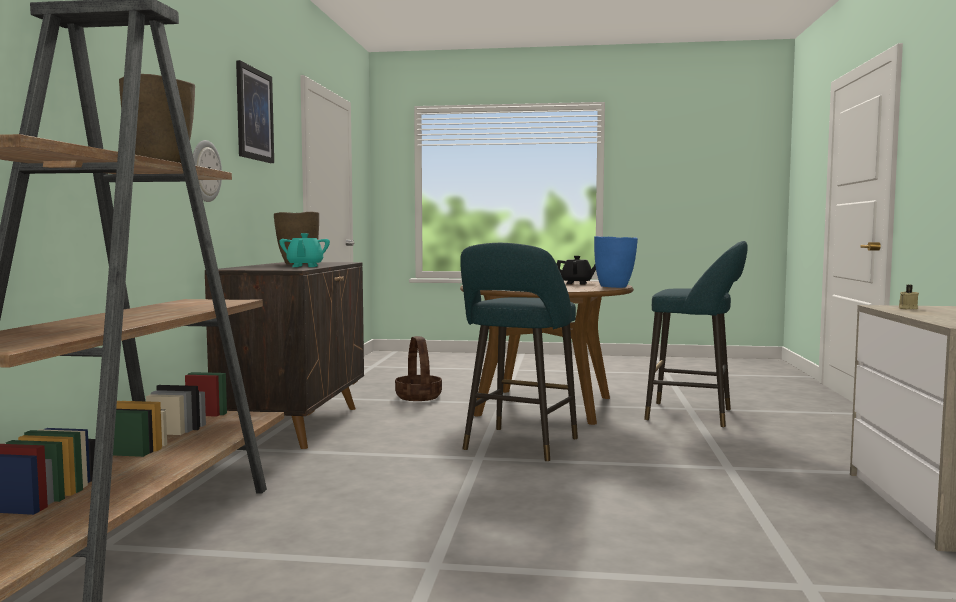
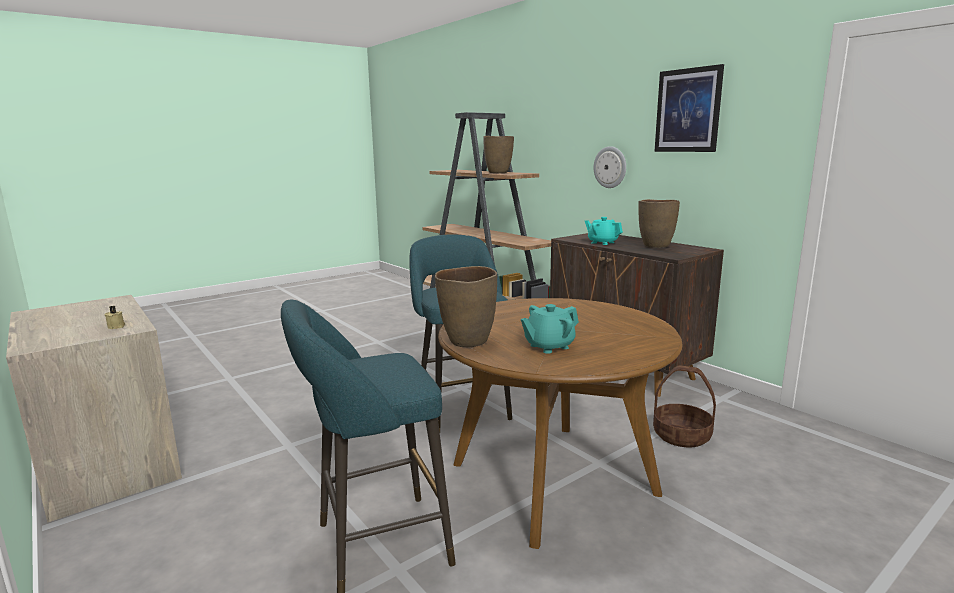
camera: 135 degrees right, 10 degrees up
(577, 283) = (549, 346): black teapot -> turquoise teapot
(614, 287) = (467, 342): blue vase -> brown vase

